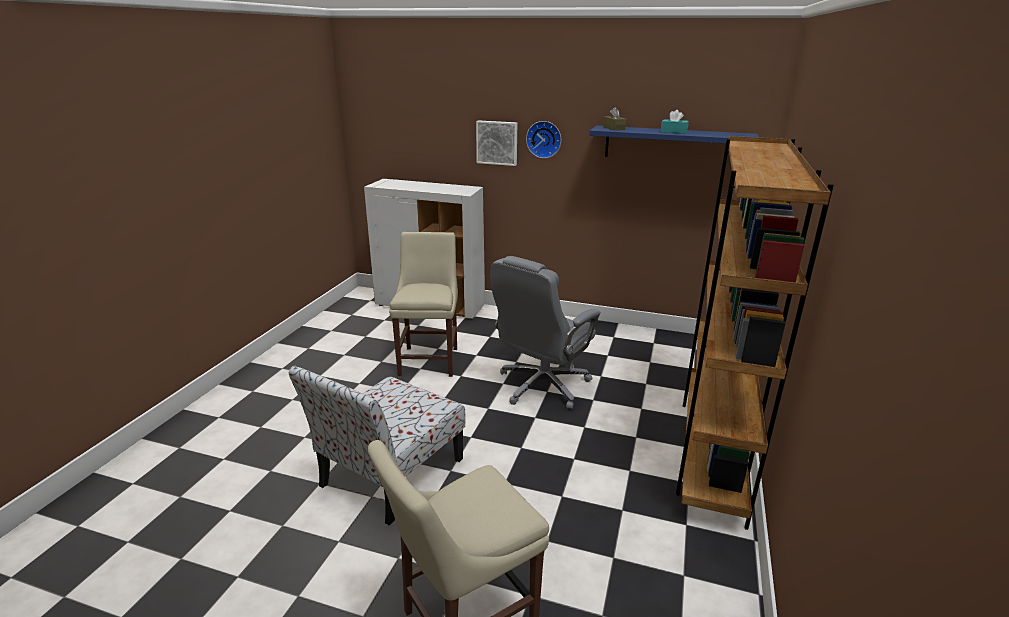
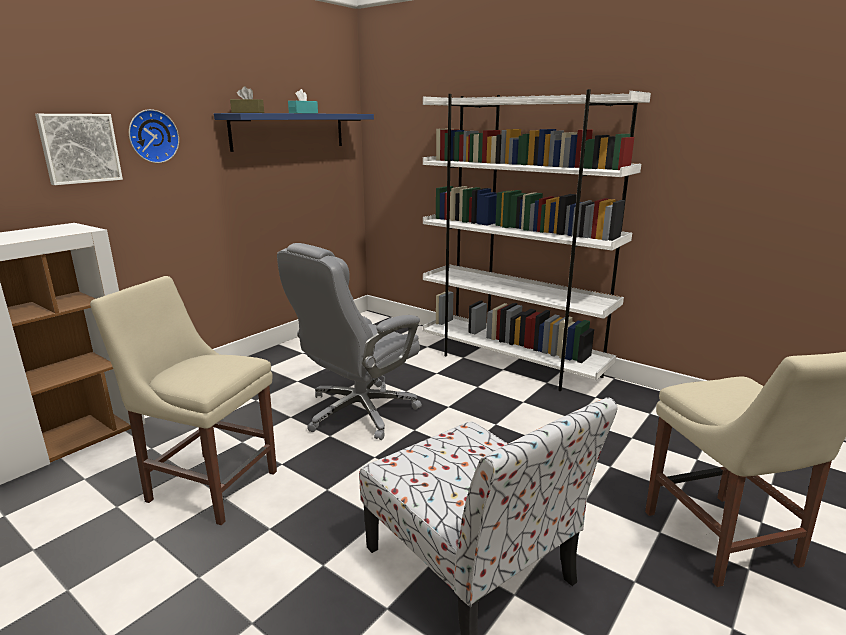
camera: 70 degrees left, 5 degrees down
(542, 386) = (358, 412): grey office chair -> grey office chair turned 75 degrees clockwise
(711, 452) = (512, 363): brown bookcase -> white bookcase

